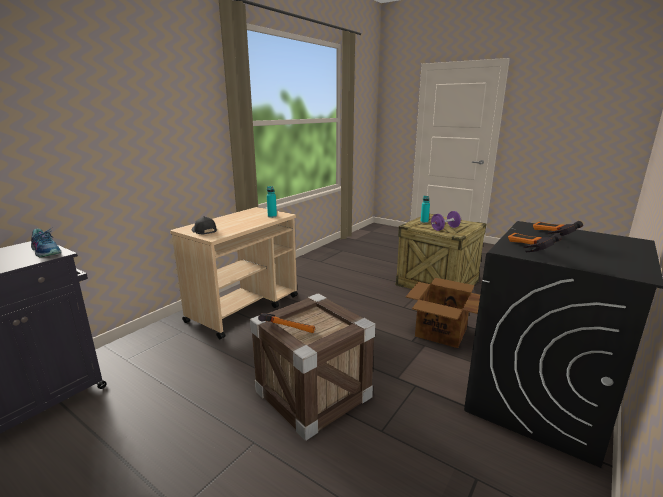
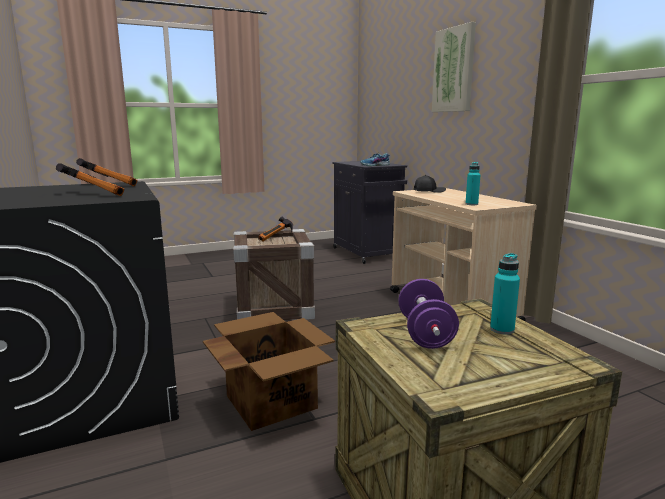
camera: 120 degrees right, 5 degrees down
(104, 103) = (454, 70): none -> picture

